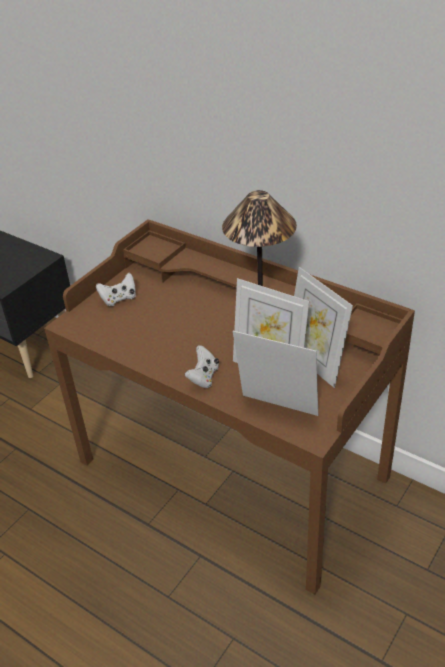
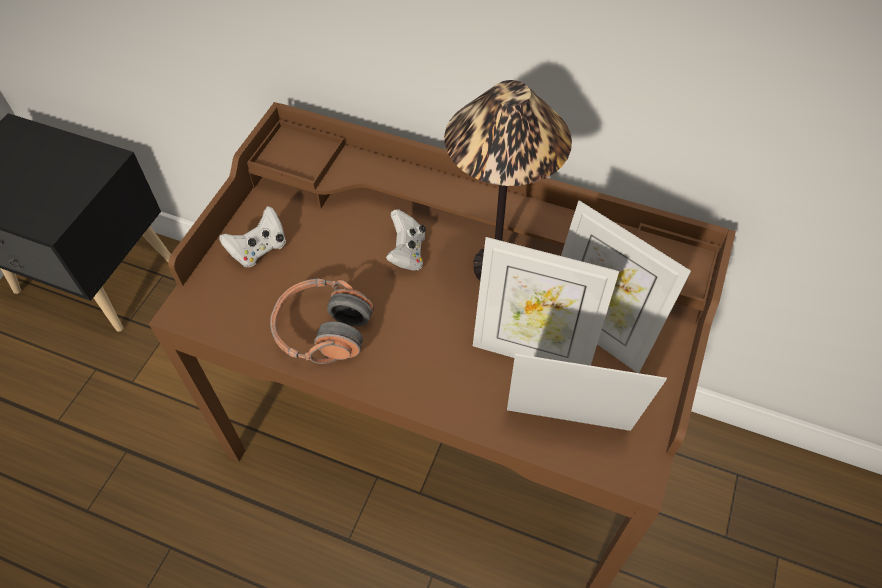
camera: 15 degrees left, 15 degrees up
(144, 343) = (323, 330): none -> headphones
(203, 377) = (436, 384): white game controller -> white game controller (407, 253)

